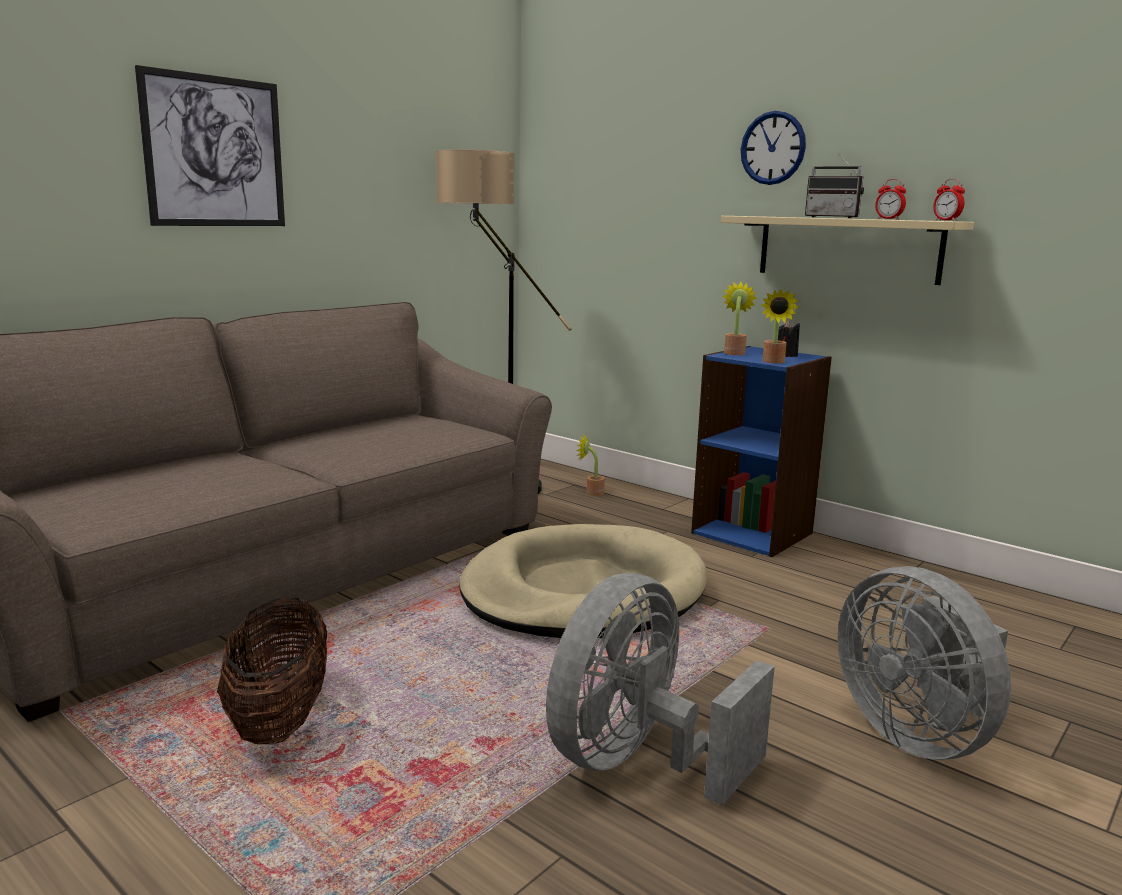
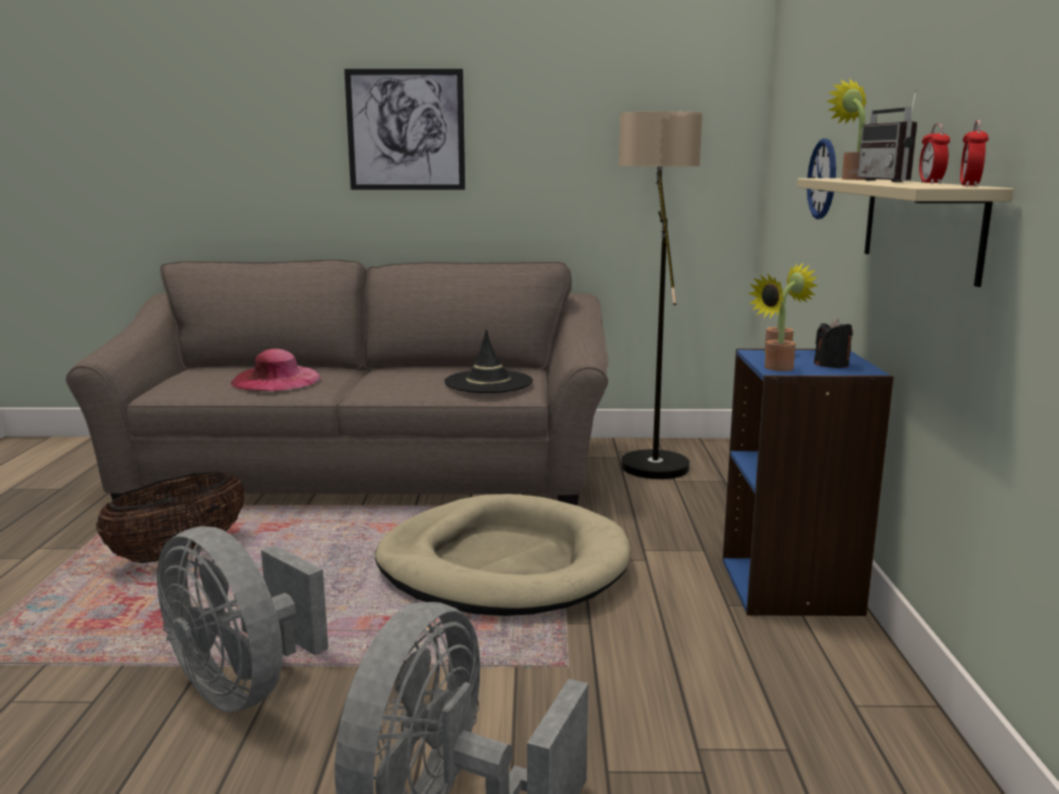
camera: 50 degrees right, 0 degrees up
(210, 477) = (276, 379): none -> pink hat
(433, 431) = (488, 382): none -> black hat
(591, 492) = (721, 492): potted plant -> potted plant (852, 179)
(639, 762) = (243, 686): grey fan -> grey fan turned 135 degrees counterclockwise
(773, 148) = (884, 86): wall clock -> wall clock (822, 179)

